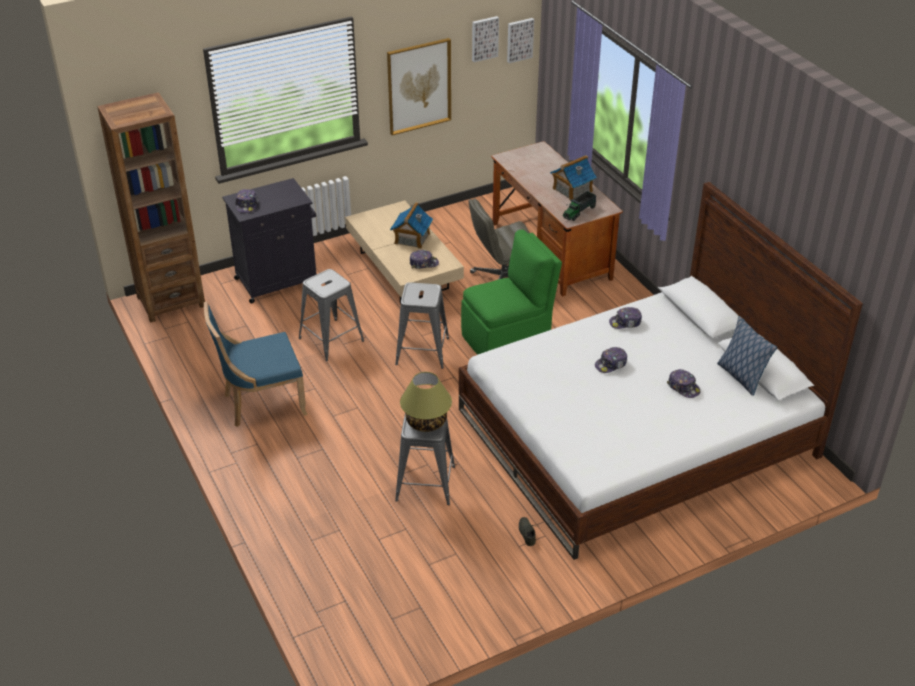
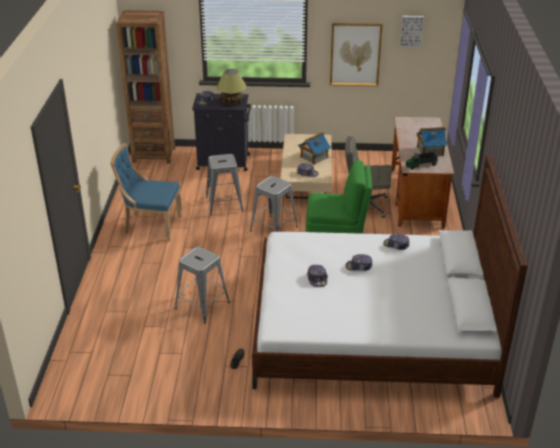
camera: 30 degrees right, 5 degrees down
(426, 421) = (201, 257): table lamp -> table lamp (232, 101)
(519, 39) = (441, 38): picture -> none
(683, 387) = (397, 299): cap -> cap (317, 279)
(741, 376) = (449, 307): pillow -> none

